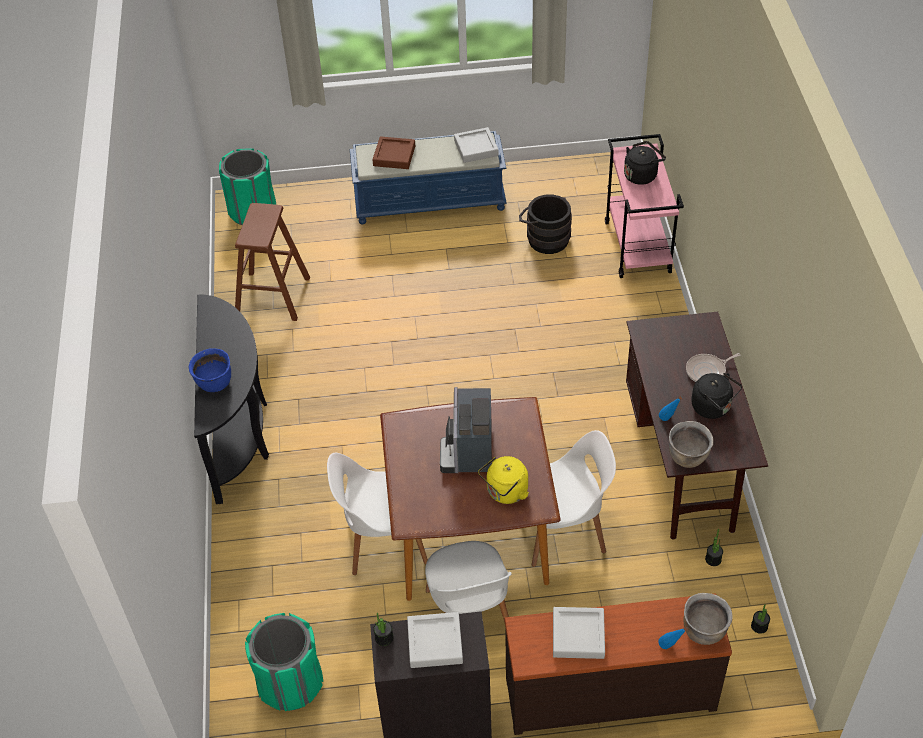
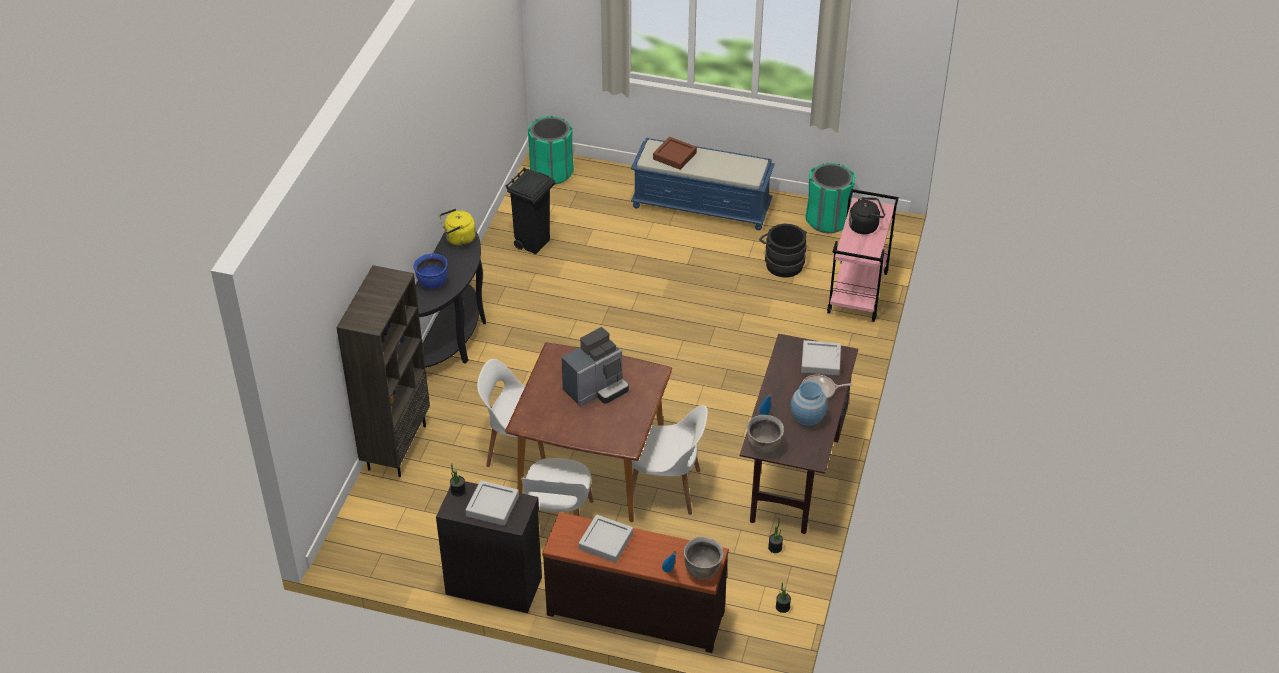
camera: 20 degrees right, 5 degrees down
(237, 587) = (396, 447): none -> brown bookcase
(272, 296) = (533, 243): brown stool -> black trash can
(290, 683) = (401, 524): green trash can -> green trash can (827, 220)
(469, 451) = (596, 389): coffee machine -> coffee machine turned 150 degrees counterclockwise
(476, 148) = (746, 168): grey tray -> grey tray (820, 361)
(505, 492) = (607, 426): yellow kettle -> yellow kettle (458, 239)
(713, 408) = (807, 418): black kettle -> blue vase

